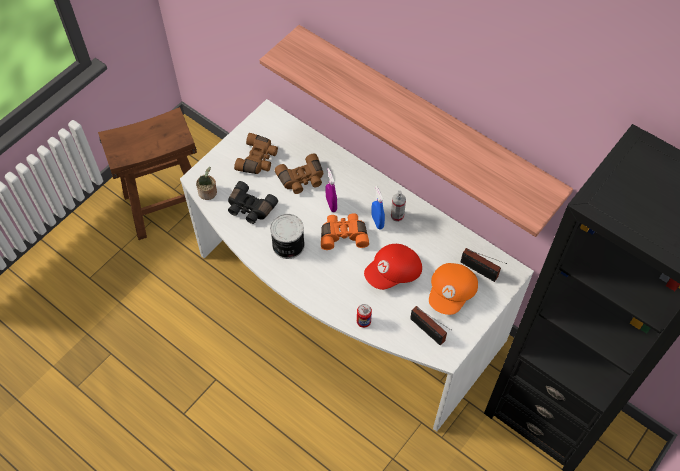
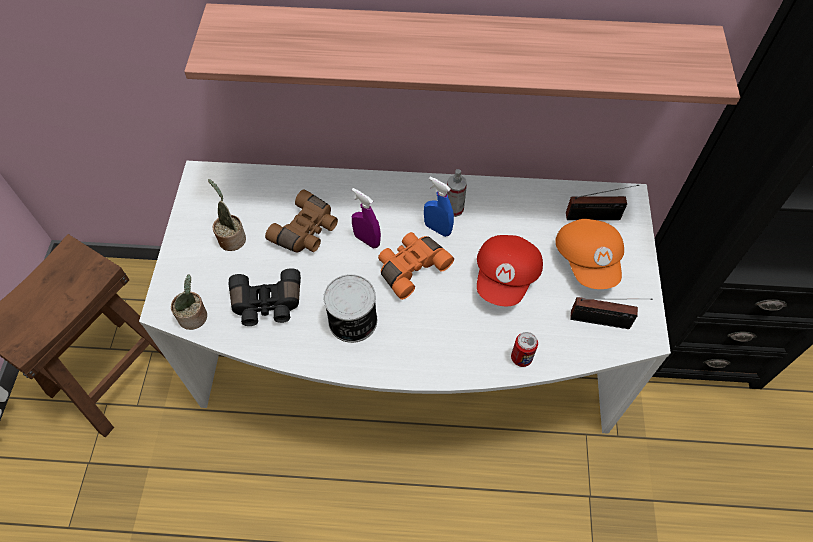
camera: 35 degrees left, 0 degrees up
(258, 160) = (231, 238): brown binoculars -> potted plant

